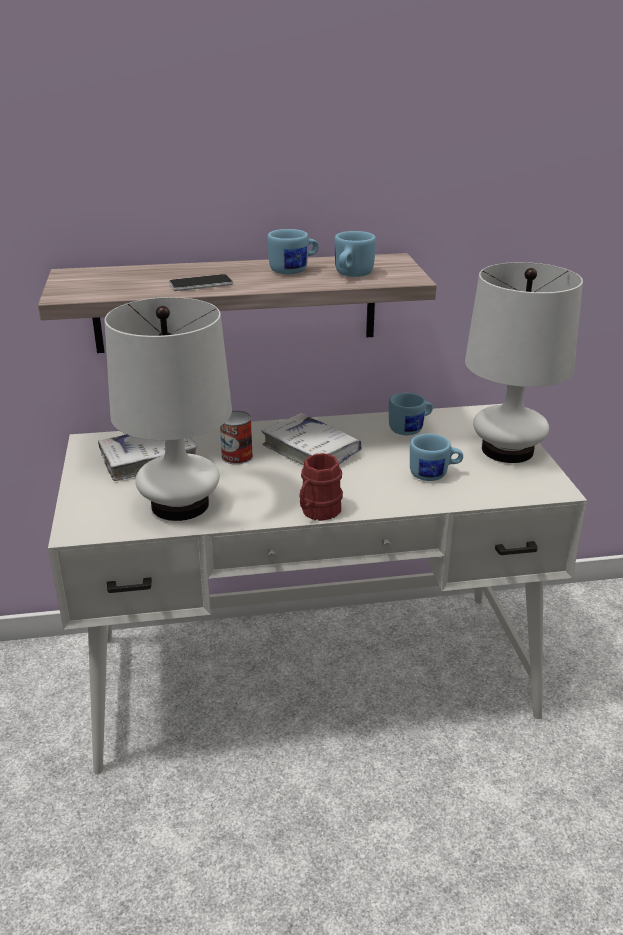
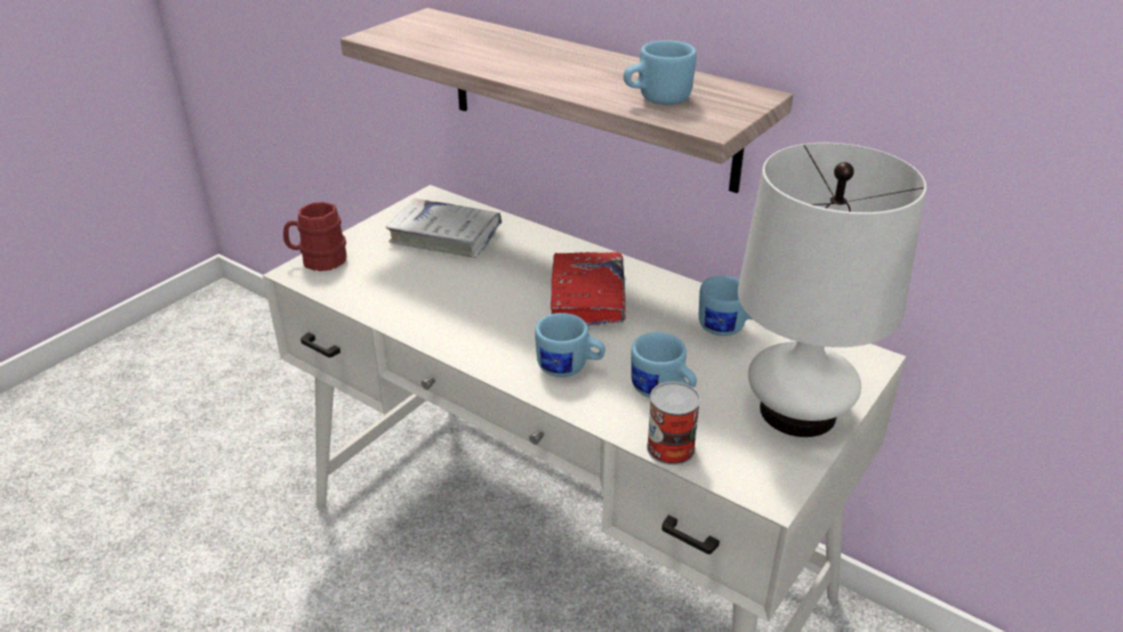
camera: 45 degrees right, 5 degrees up
(180, 505) = (398, 291): white table lamp -> none
(201, 284) = (496, 61): phone -> none
(237, 456) = (515, 270): can -> can (670, 448)
(294, 270) = (615, 75): blue mug -> blue mug (569, 368)
(311, 451) = (587, 299): white book -> red book
(317, 512) = (487, 362): red mug -> red mug (318, 260)

